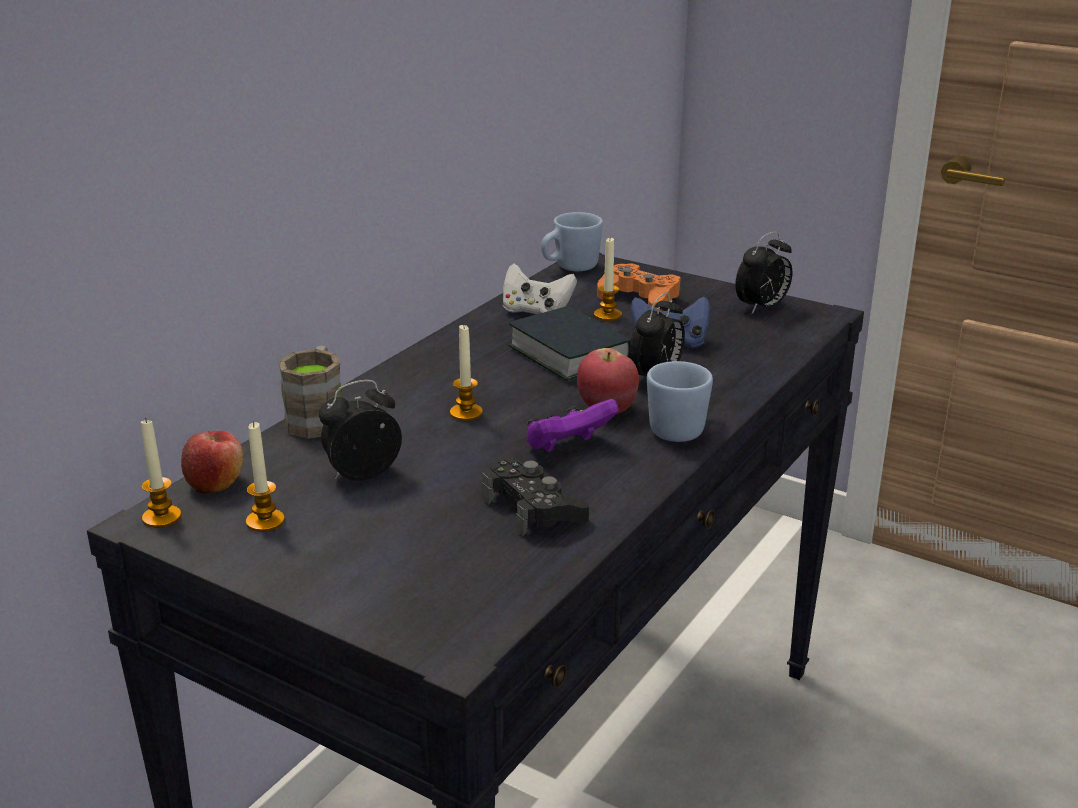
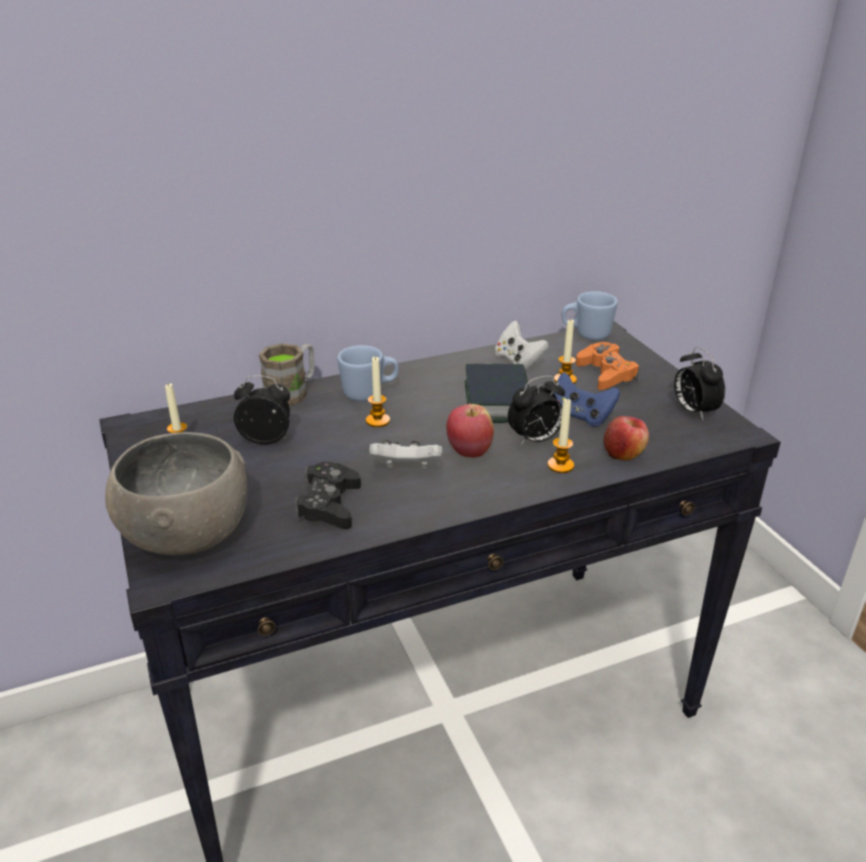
camera: 35 degrees right, 5 degrees up
(162, 517) = (138, 426): candle -> candle (560, 465)
(215, 483) = (189, 414): apple -> apple (623, 453)
(407, 597) = (185, 532): none -> grey bowl
(568, 447) = (407, 470): purple game controller -> white game controller
(683, 428) = (502, 486): blue mug -> blue mug (369, 393)
(762, 308) = (693, 411): alarm clock -> alarm clock turned 75 degrees clockwise

